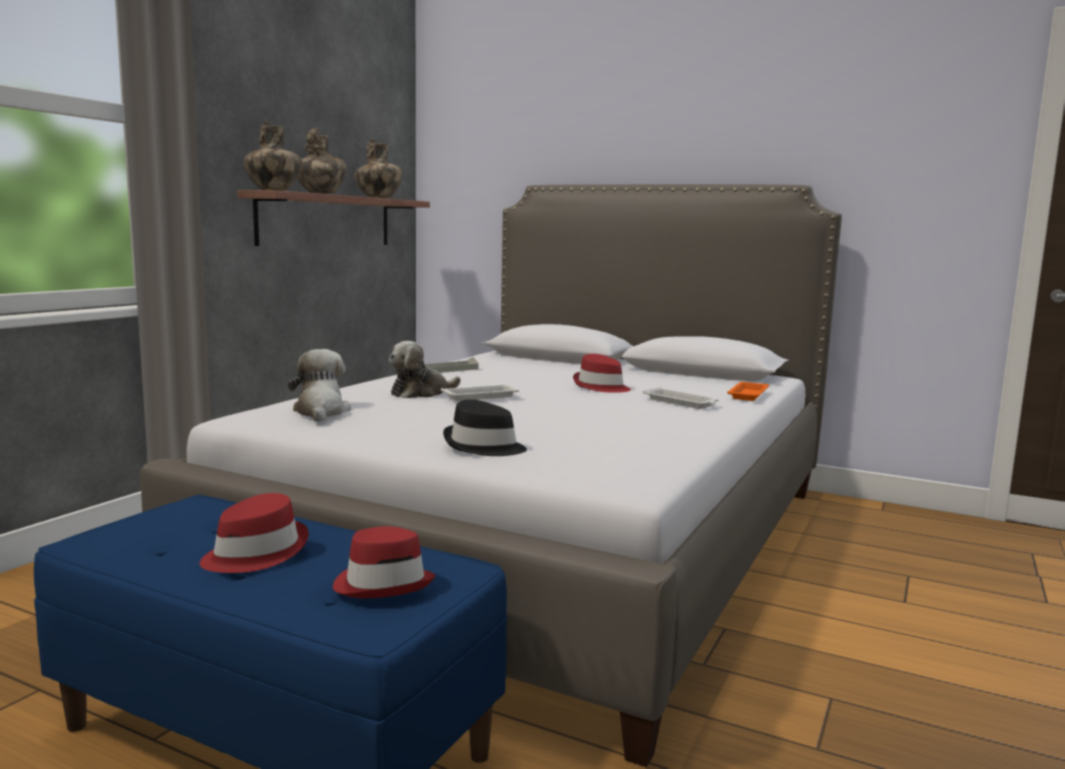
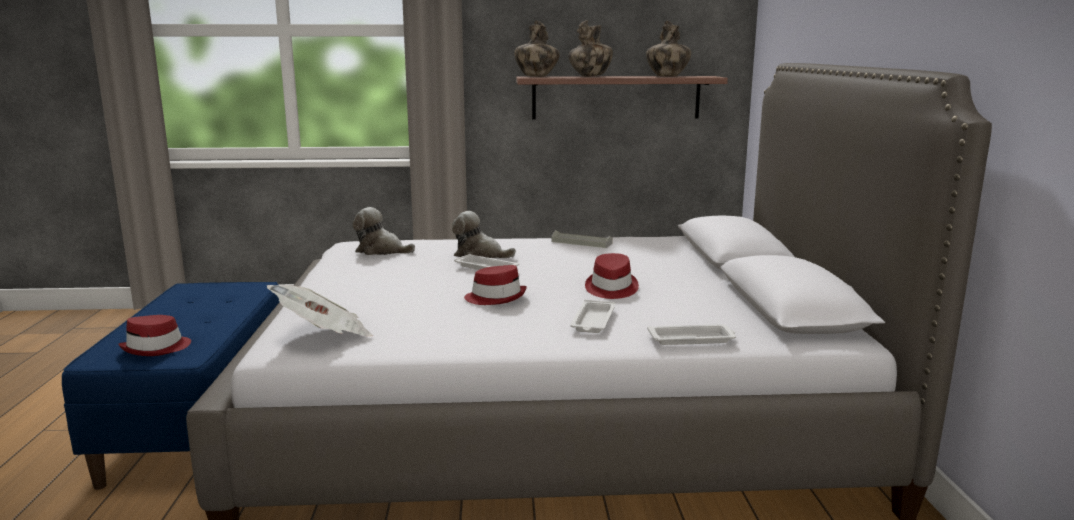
camera: 60 degrees right, 5 degrees up
(255, 553) = (190, 315): red hat -> red hat (496, 297)
(321, 412) = (381, 251): plush toy -> plush toy turned 120 degrees counterclockwise
(483, 446) = (338, 298): black hat -> none
(609, 465) = (324, 335): none -> newspaper
(748, 394) = (692, 339): orange tray -> white tray

